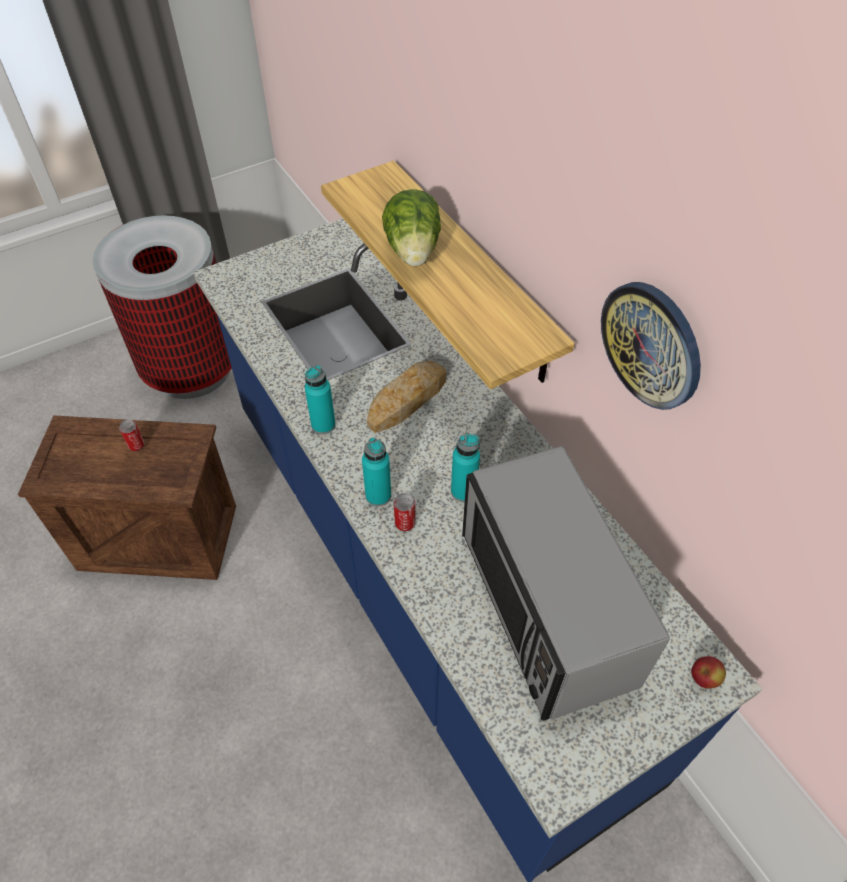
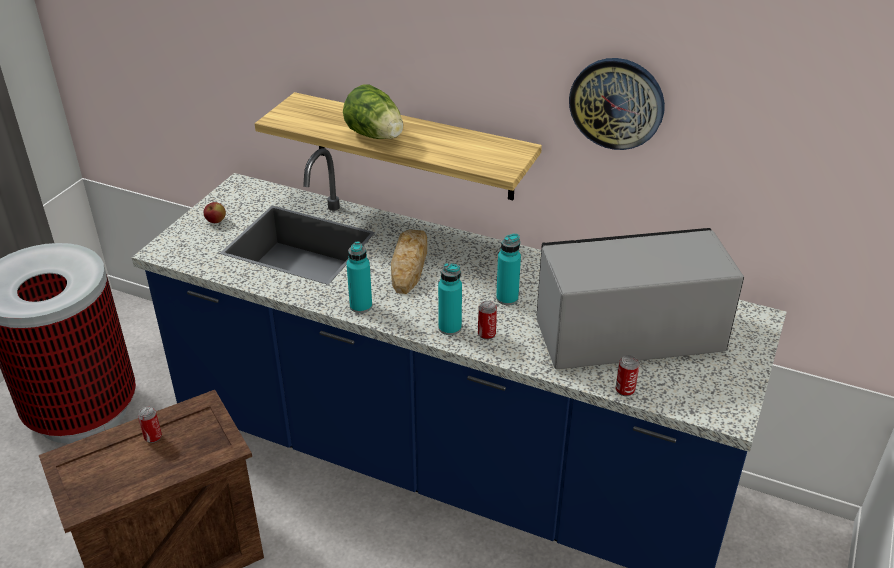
camera: 35 degrees left, 15 degrees down
(477, 676) = (625, 390): none -> can
(545, 608) = (627, 334): microwave -> microwave turned 135 degrees clockwise
(704, 678) = (752, 322): apple -> apple (216, 221)

